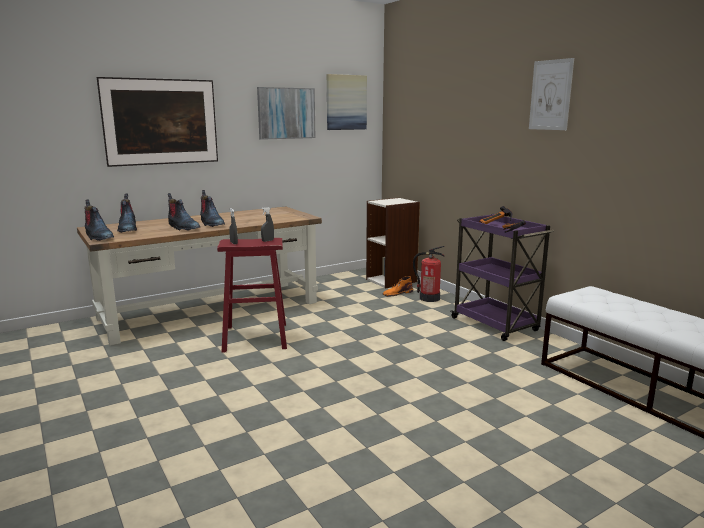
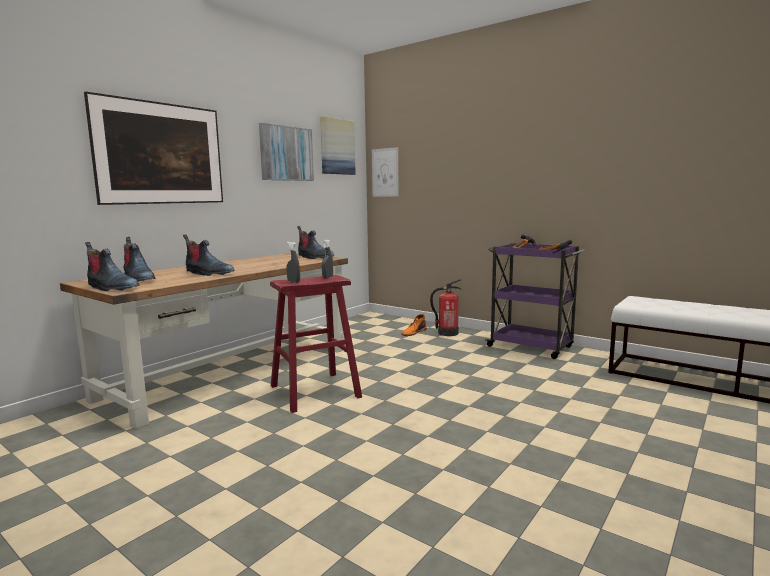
camera: 20 degrees left, 5 degrees down
(211, 223) = (236, 268): boot -> boot (314, 257)
(392, 280) = (396, 322): bookcase -> none
(550, 95) = (568, 128): picture -> picture (385, 172)

